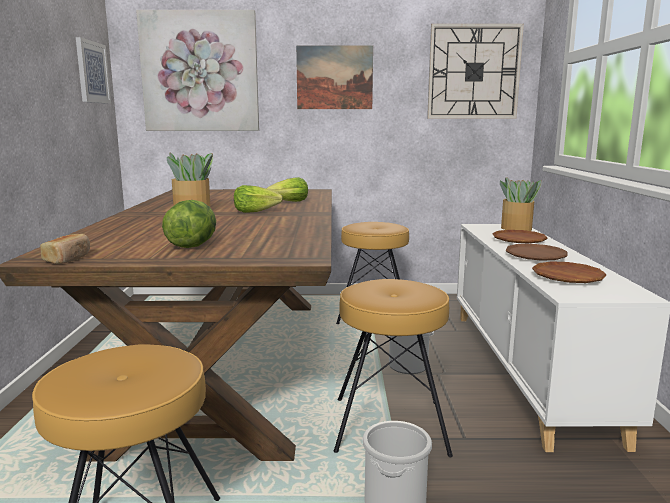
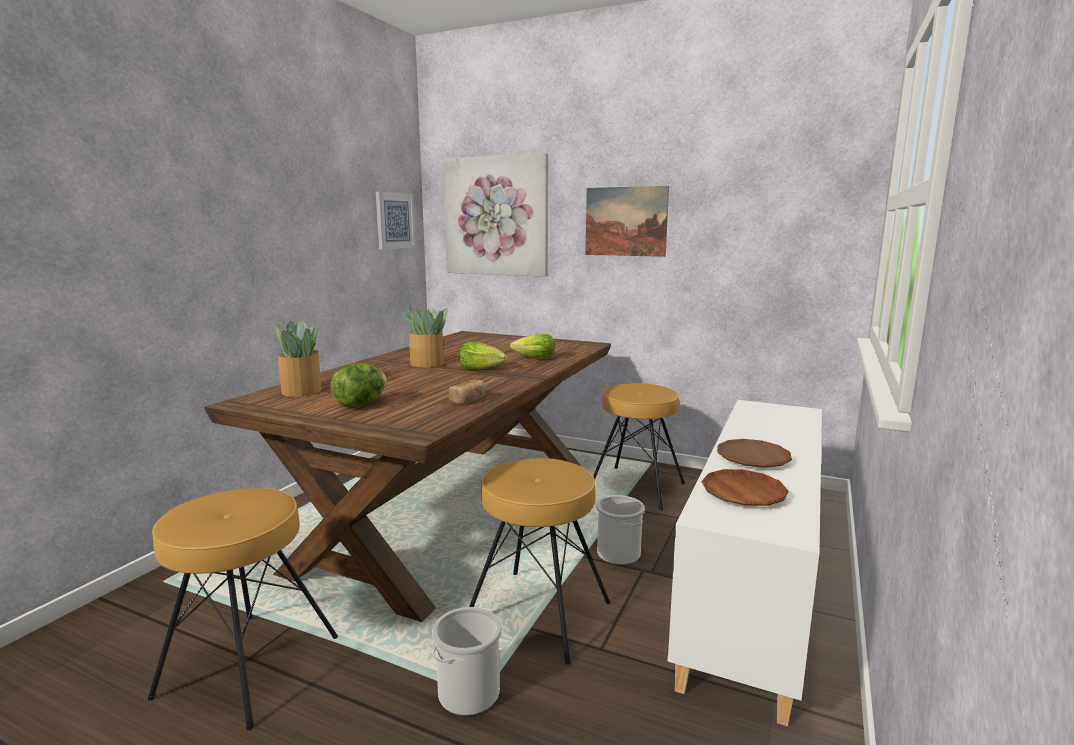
camera: 25 degrees right, 0 degrees up
(68, 258) = (257, 406): bread -> bread (468, 400)
(473, 72) = (791, 214): wall clock -> none
(516, 228) = (796, 415): potted plant -> potted plant (301, 391)
(519, 240) = (770, 433): brown plate -> none

